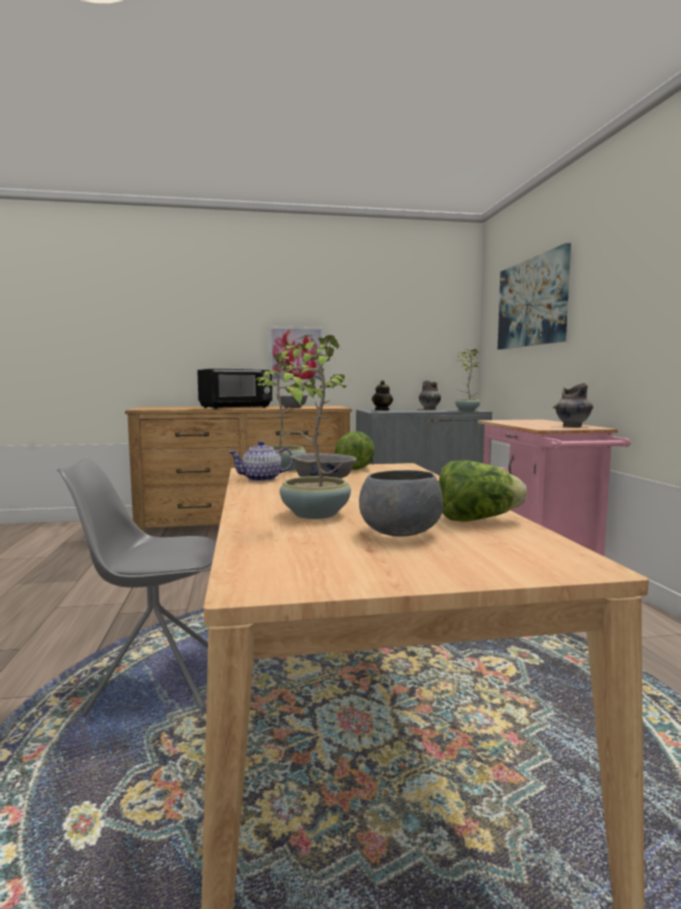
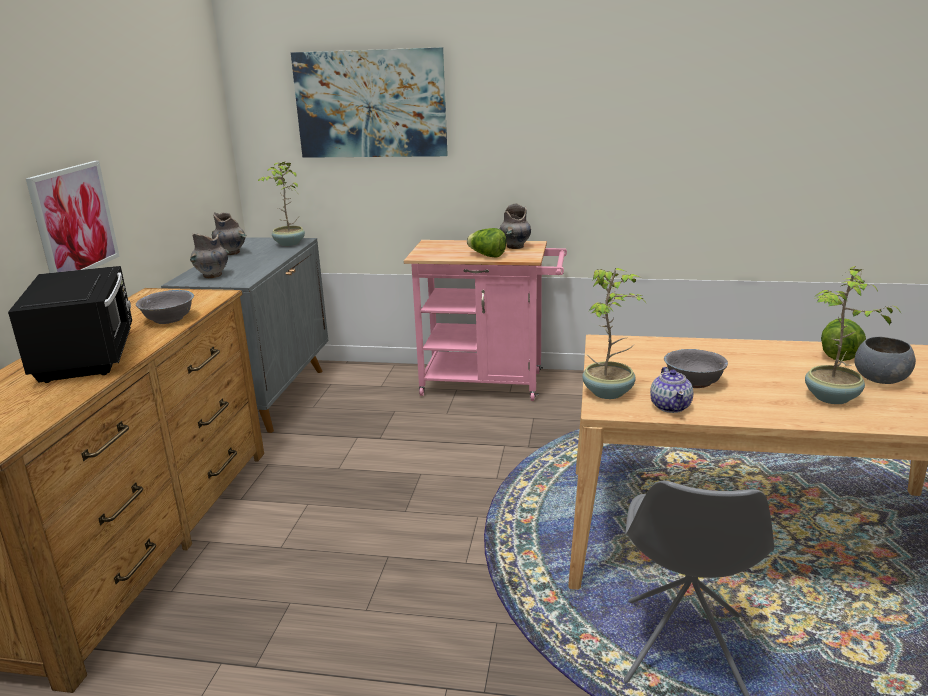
camera: 70 degrees left, 15 degrees up
(356, 467) = (609, 360): lettuce -> lettuce (487, 255)
(382, 410) = (213, 275): teapot -> grey vase

